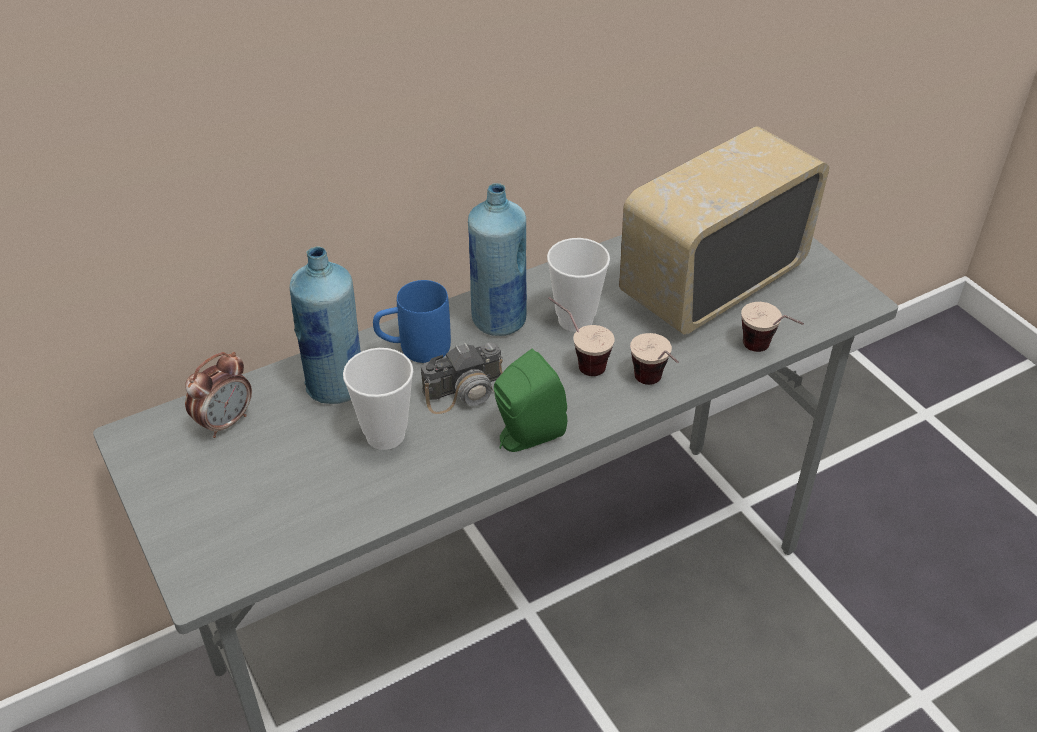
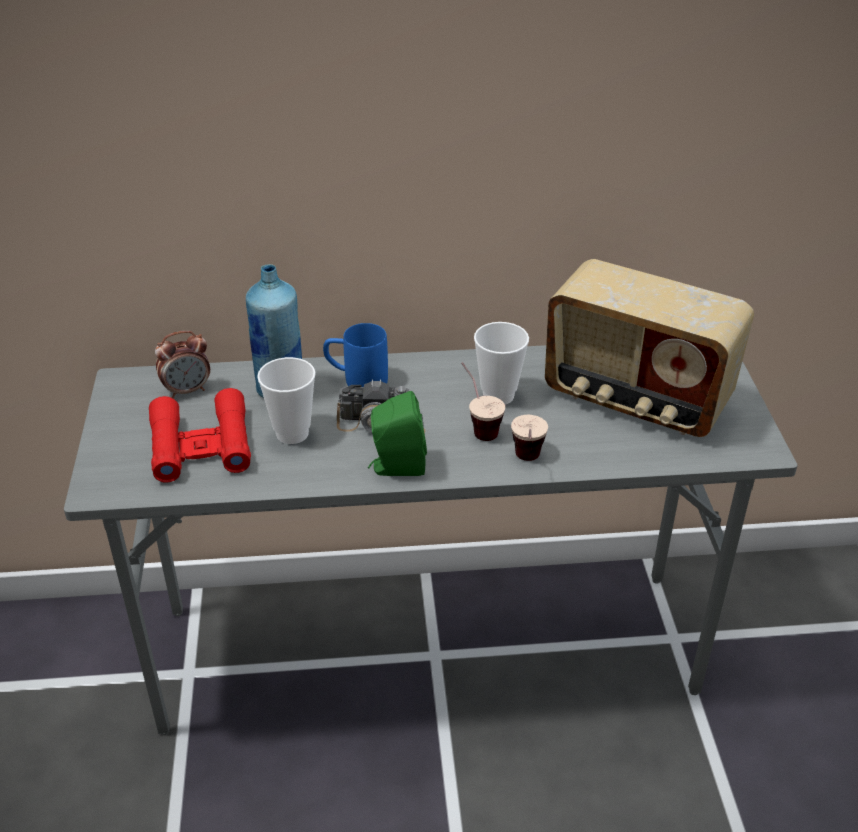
camera: 25 degrees right, 5 degrees down
(290, 485) = (201, 446): none -> red binoculars
(498, 321) = (436, 379): blue bottle -> none
(711, 283) = (635, 400): radio -> radio turned 135 degrees counterclockwise
(766, 353) = (644, 466): cup -> none

